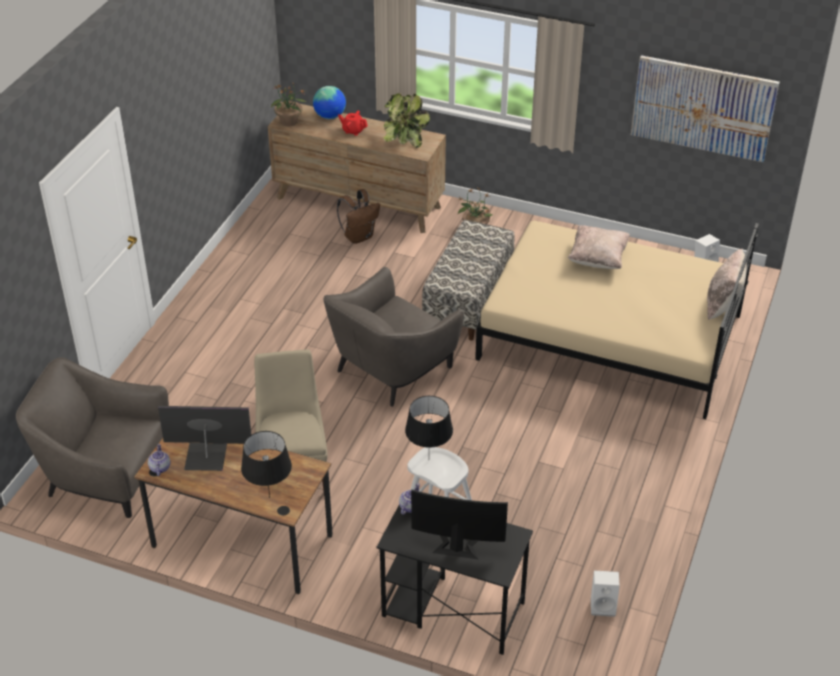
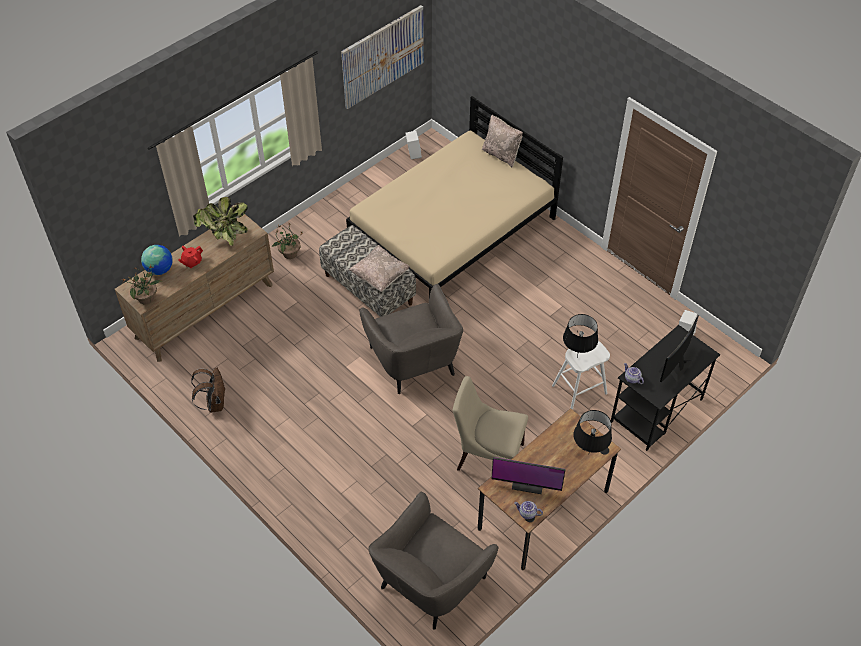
camera: 65 degrees left, 10 degrees up
(206, 456) = (528, 480): monitor -> monitor turned 105 degrees counterclockwise
(359, 236) = (248, 325): brown backpack -> brown backpack (214, 403)
(597, 259) = (417, 193): beige pillow -> beige pillow (380, 276)

